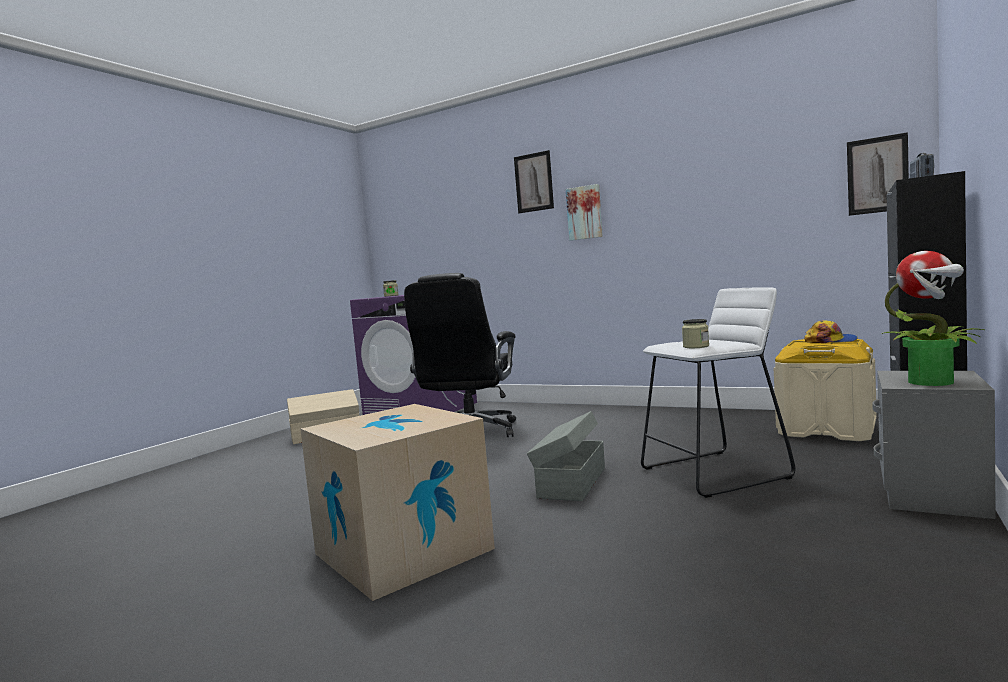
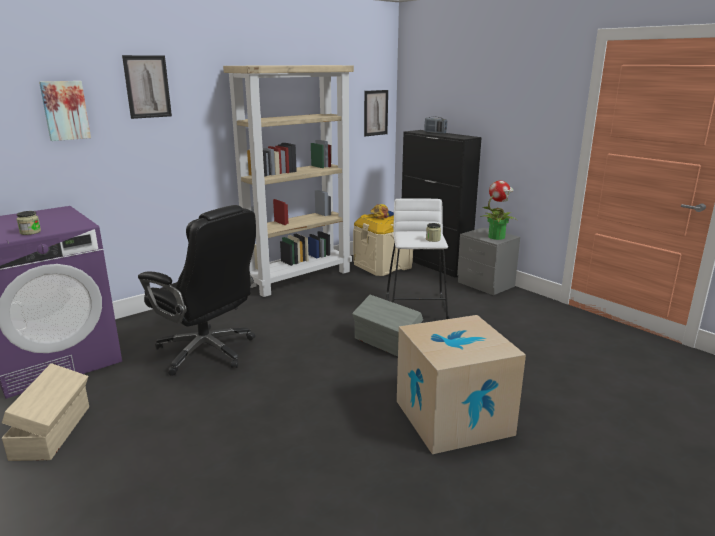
camera: 70 degrees left, 15 degrees up
(584, 213) = (202, 123): picture -> picture (65, 110)
(689, 414) = (299, 278): none -> beige bookcase

